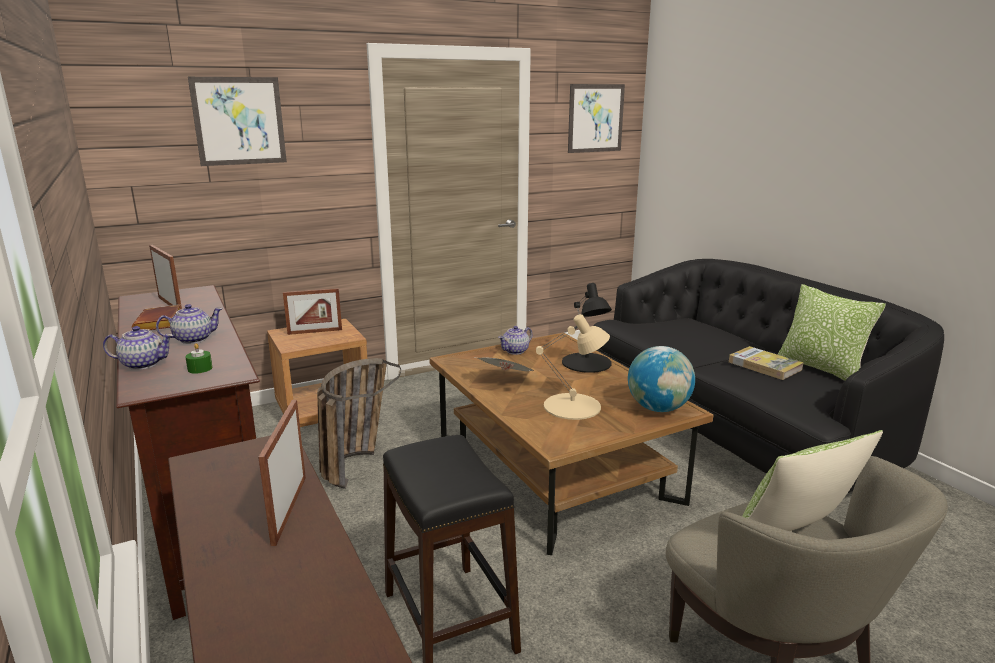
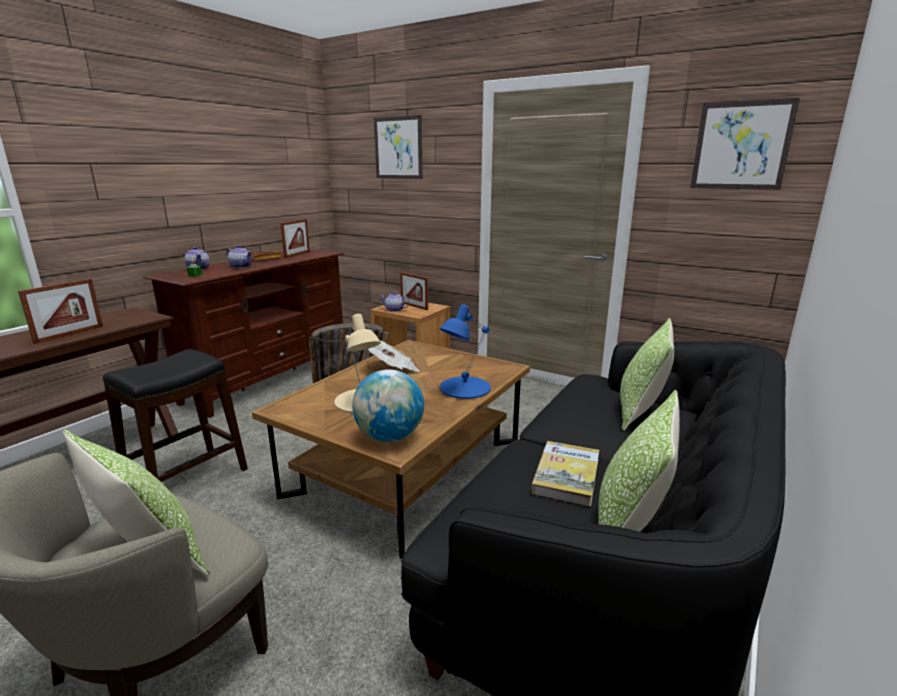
camera: 60 degrees right, 0 degrees up
(289, 509) = (70, 334): picture frame -> picture frame turned 150 degrees clockwise
(515, 351) = (457, 359): teapot -> teapot (395, 310)
(586, 363) = (464, 387): black table lamp -> blue table lamp
(686, 325) = (640, 411): none -> pillow

